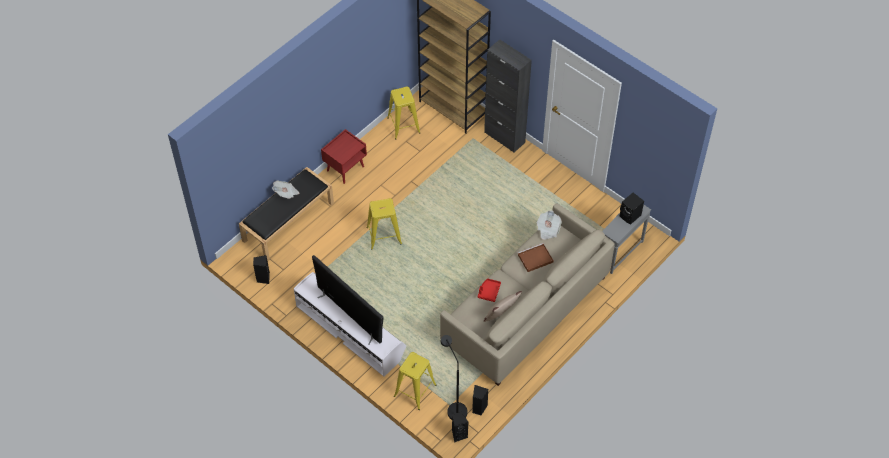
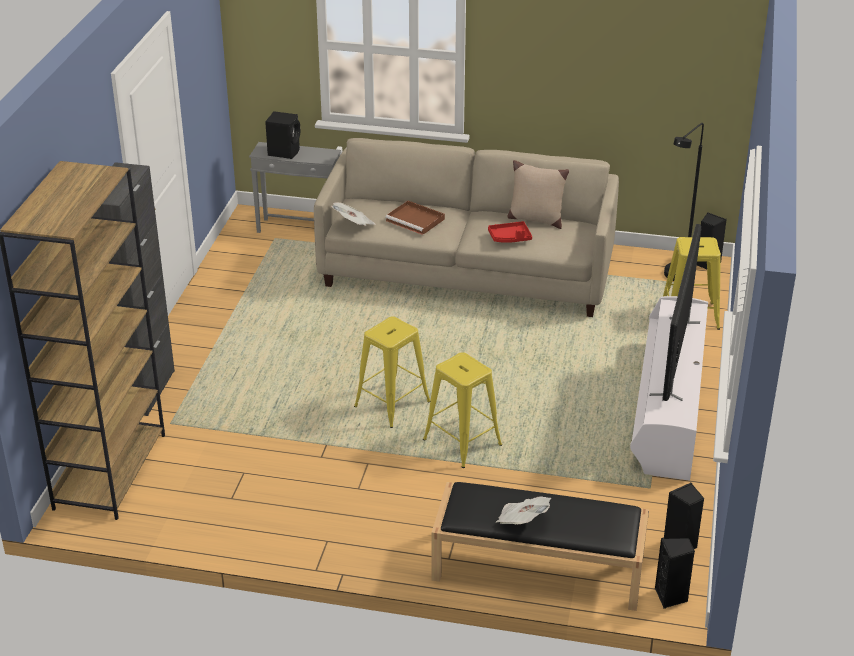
camera: 120 degrees left, 20 degrees down
(345, 168) = (354, 548): red nightstand -> none
(403, 125) = (193, 516): yellow stool -> yellow stool (392, 404)
(478, 408) = (653, 261): black speaker -> black speaker (671, 597)

